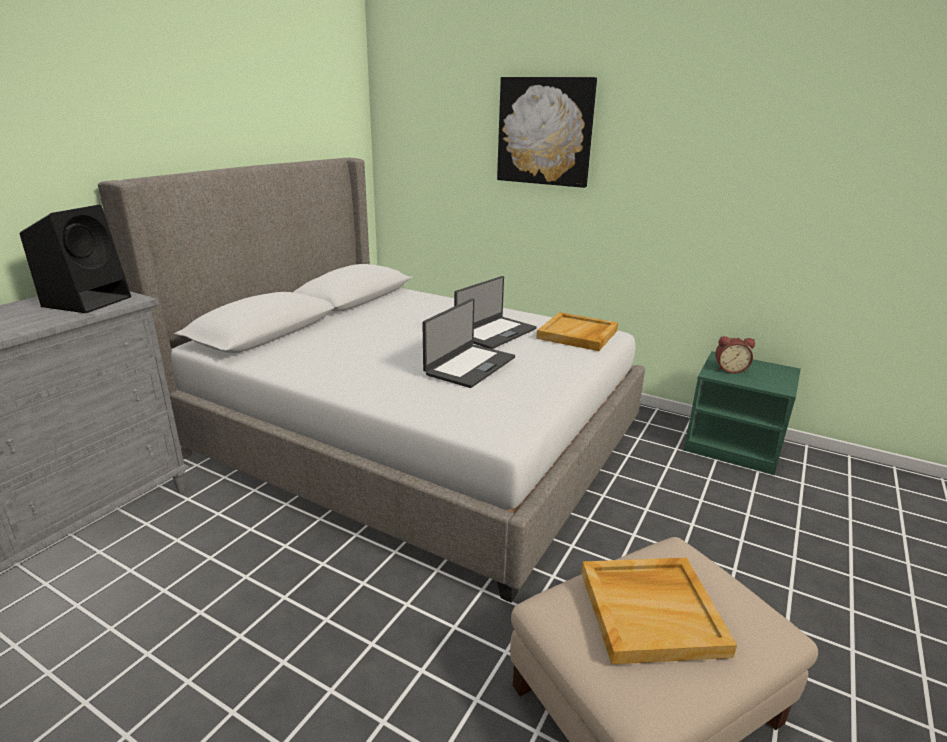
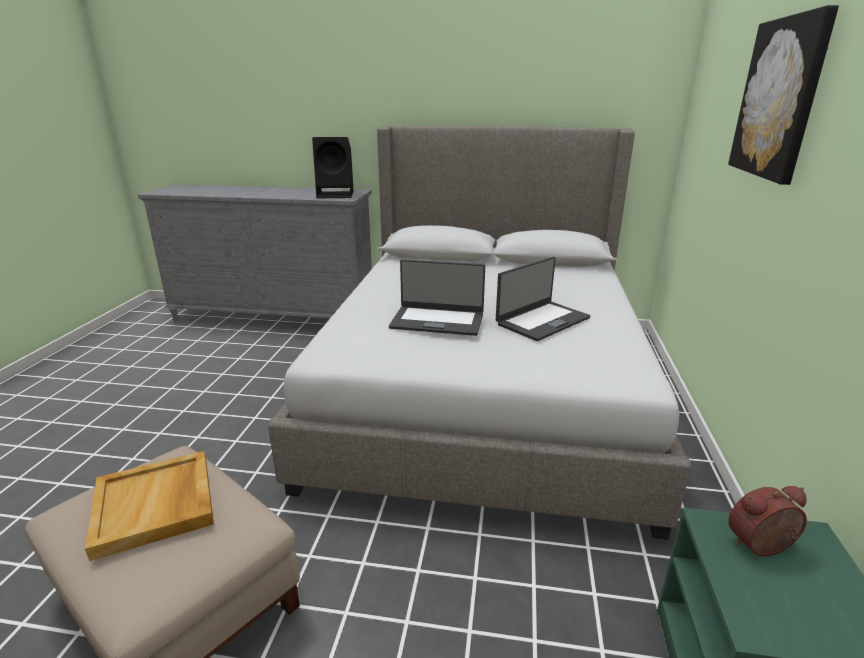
camera: 70 degrees right, 0 degrees up
(495, 333) = (542, 321): laptop -> laptop turned 60 degrees counterclockwise
(578, 335) = (597, 361): beige tray -> none
(730, 369) = (761, 547): alarm clock -> alarm clock turned 90 degrees clockwise

